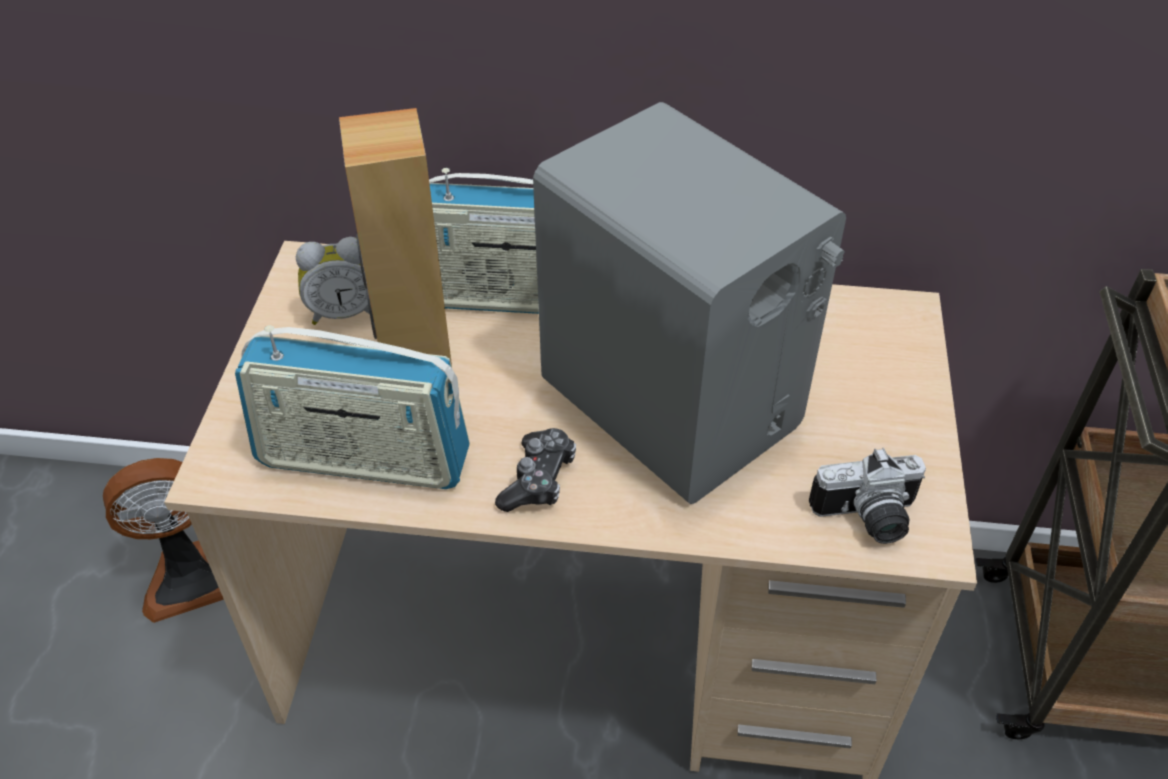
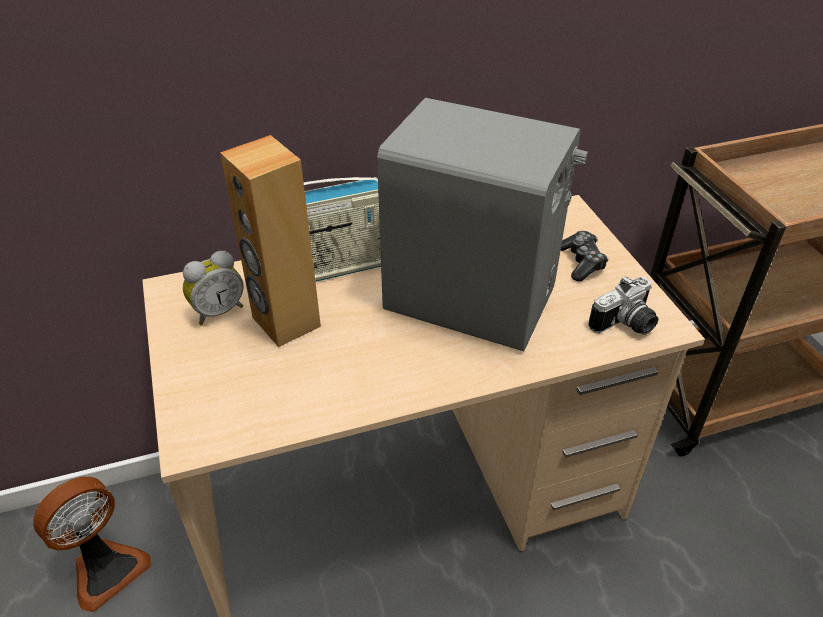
camera: 25 degrees left, 5 degrees down
(363, 460) = (294, 398): radio -> none
(538, 479) = (419, 370): game controller -> game controller (581, 262)

